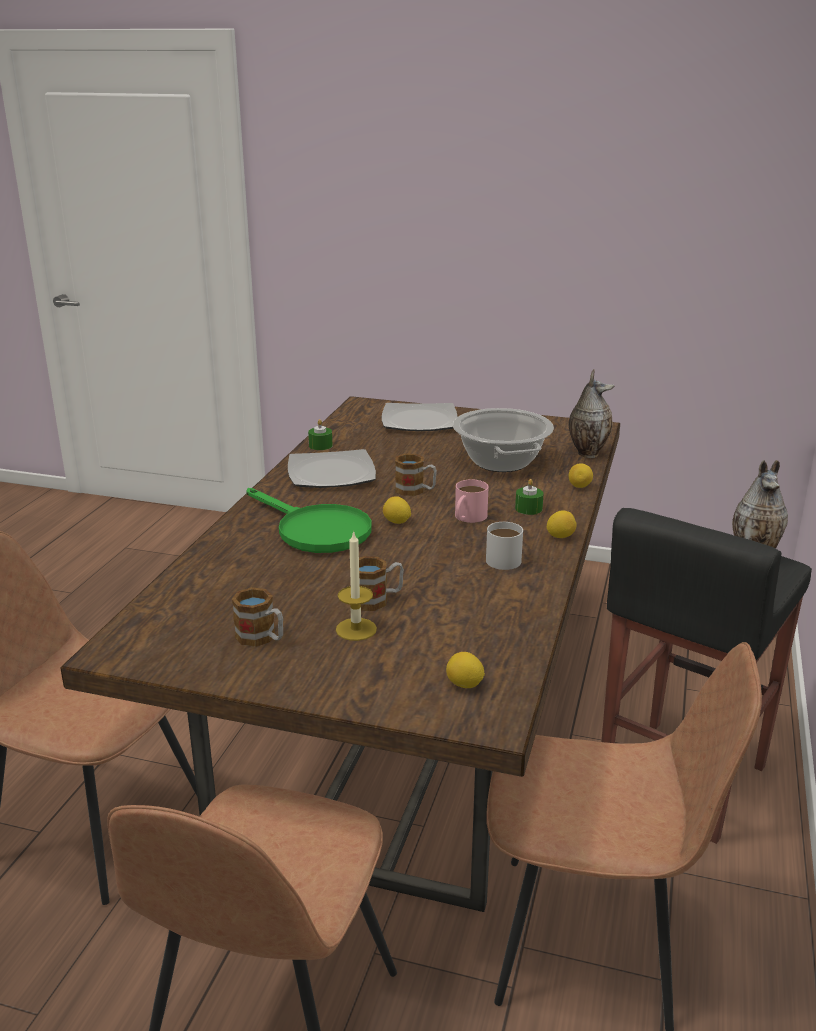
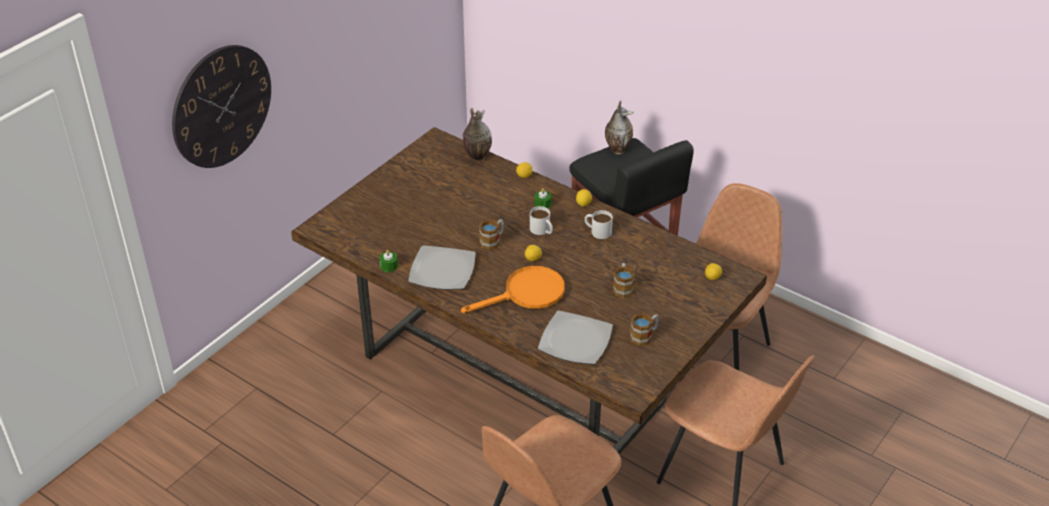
camera: 70 degrees left, 15 degrees up
(315, 530) = (526, 294): green frying pan -> orange frying pan
(356, 629) = (649, 301): candle -> none
(379, 237) = (221, 106): none -> wall clock
(420, 421) = (372, 209): plate -> plate (576, 340)
(467, 518) = (542, 230): pink mug -> white mug
(501, 462) = (469, 194): cooking pot -> none

